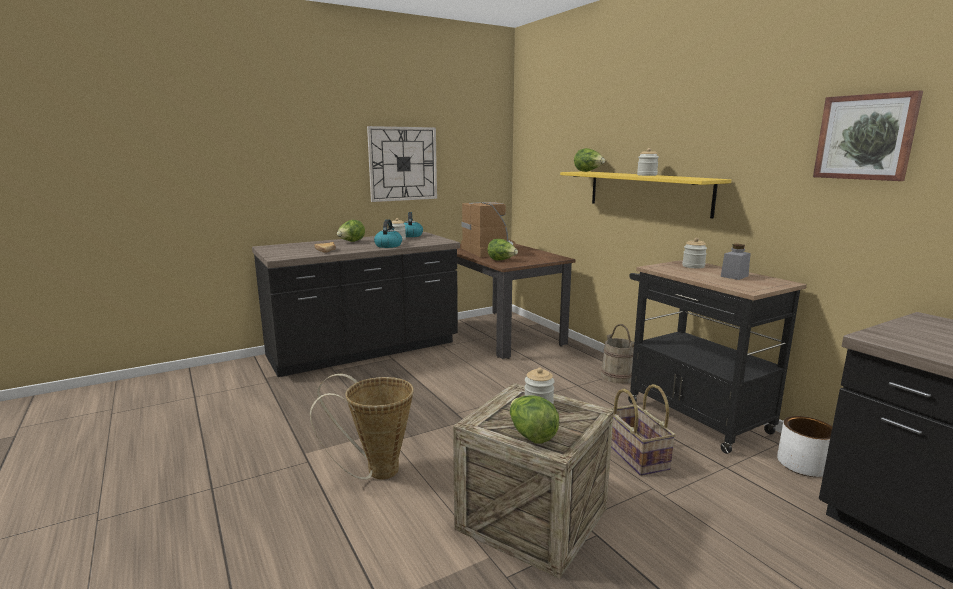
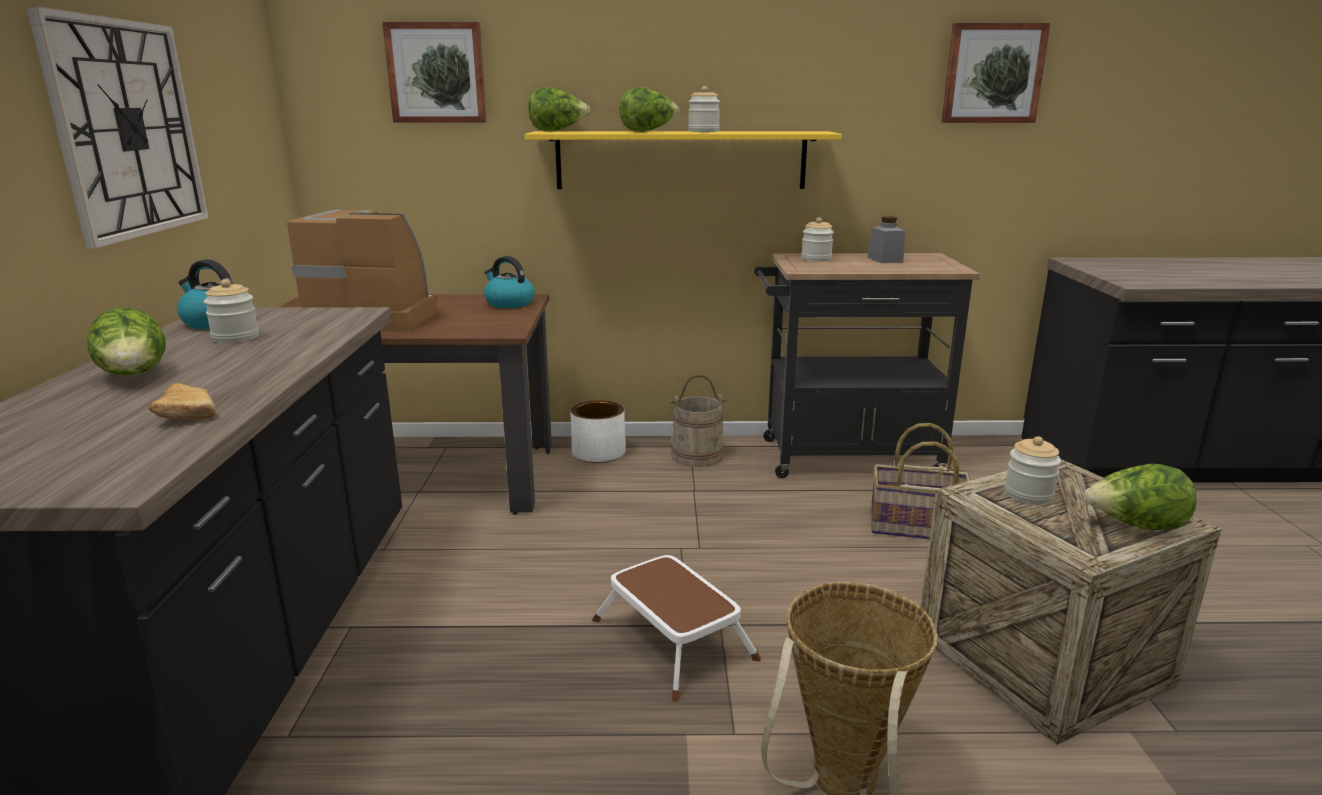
camera: 60 degrees left, 5 degrees up
(388, 245) = (284, 354): kettle -> kettle (509, 303)
(443, 413) = (674, 639): none -> brown step ladder
(502, 260) = (467, 326): lettuce -> lettuce (648, 131)
(556, 141) = (437, 73): none -> picture
(803, 465) = (979, 453): white planter -> white planter (598, 453)

